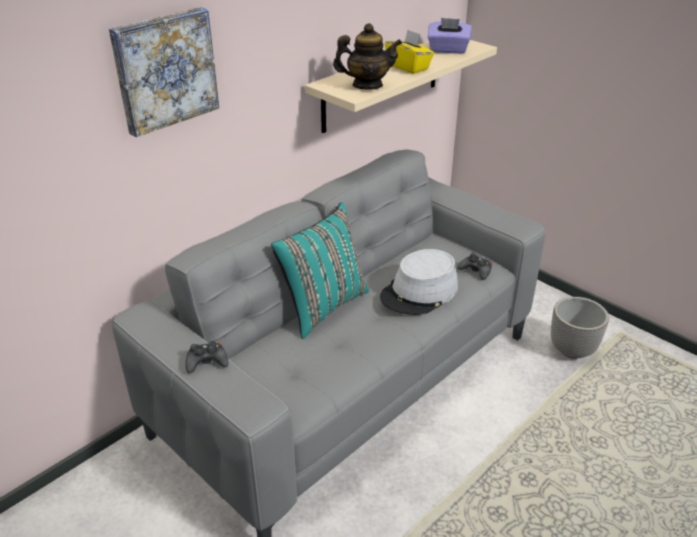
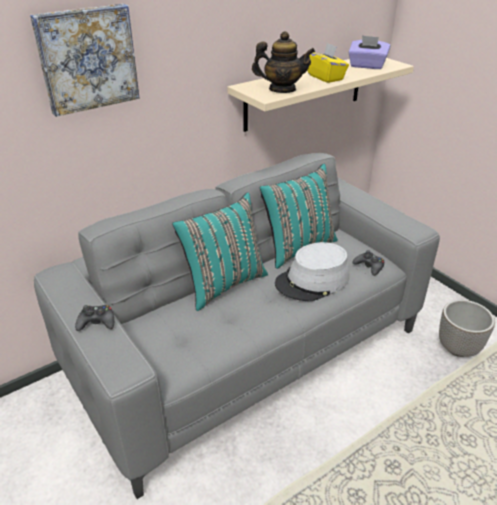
camera: 10 degrees right, 0 degrees up
(393, 257) = (297, 247): none -> turquoise pillow

